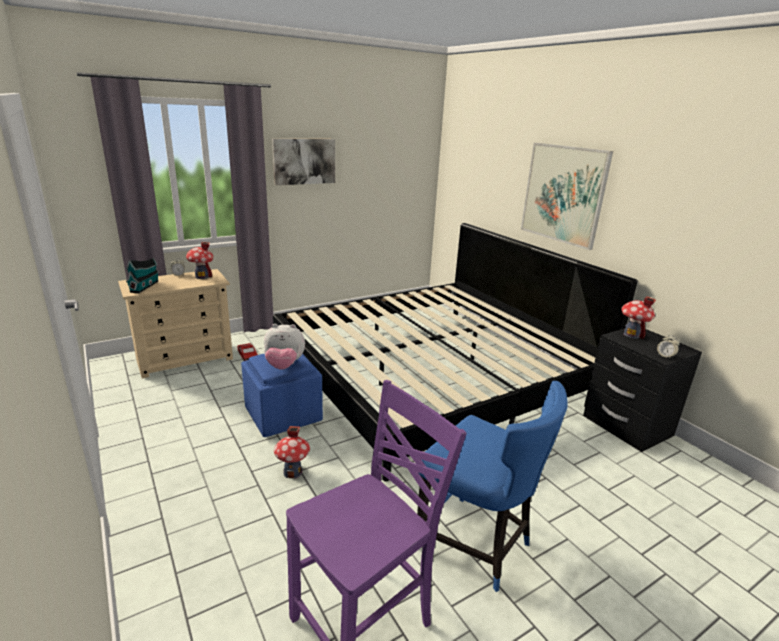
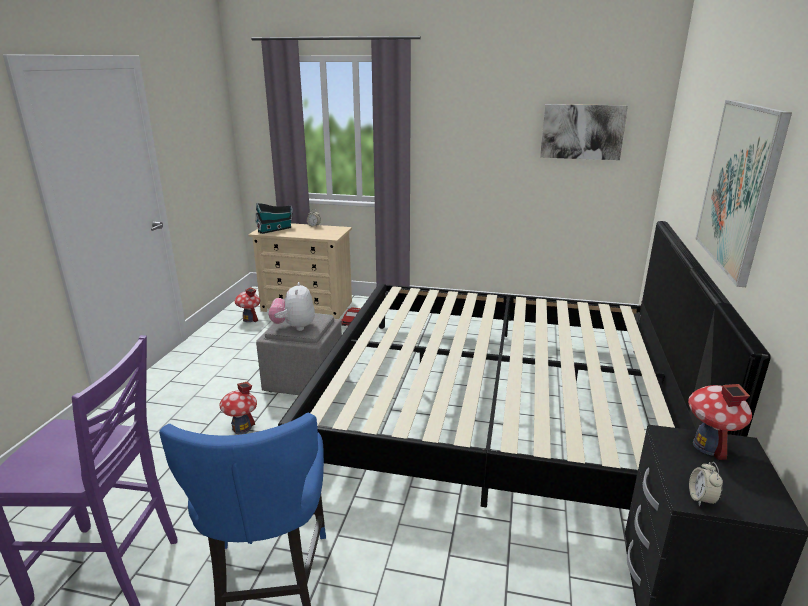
camera: 45 degrees right, 0 degrees up
(202, 276) = (327, 231): toy house -> toy house (249, 319)
(284, 365) = (294, 327): plush toy -> plush toy turned 45 degrees clockwise
(284, 415) = (304, 380): blue ottoman -> grey ottoman
(304, 161) = (461, 122): picture -> picture (582, 131)

